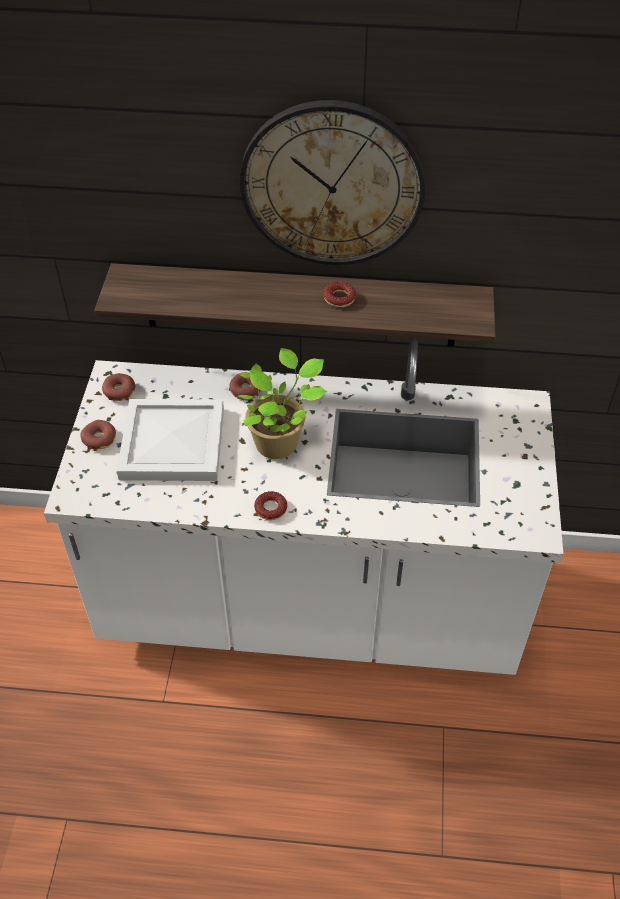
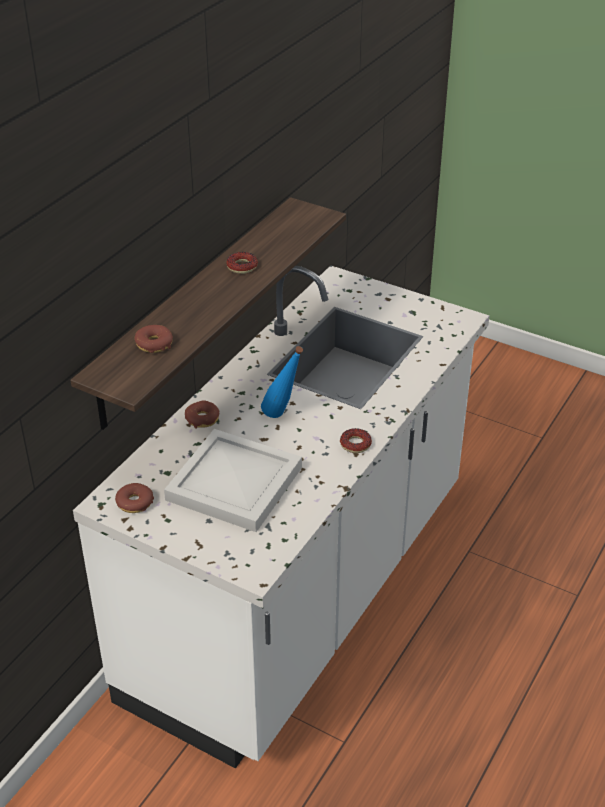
camera: 65 degrees left, 10 degrees down
(99, 439) = (191, 533): donut -> donut (154, 344)
(279, 442) = (283, 417): potted plant -> blue bottle
(332, 185) = (203, 170): wall clock -> none

